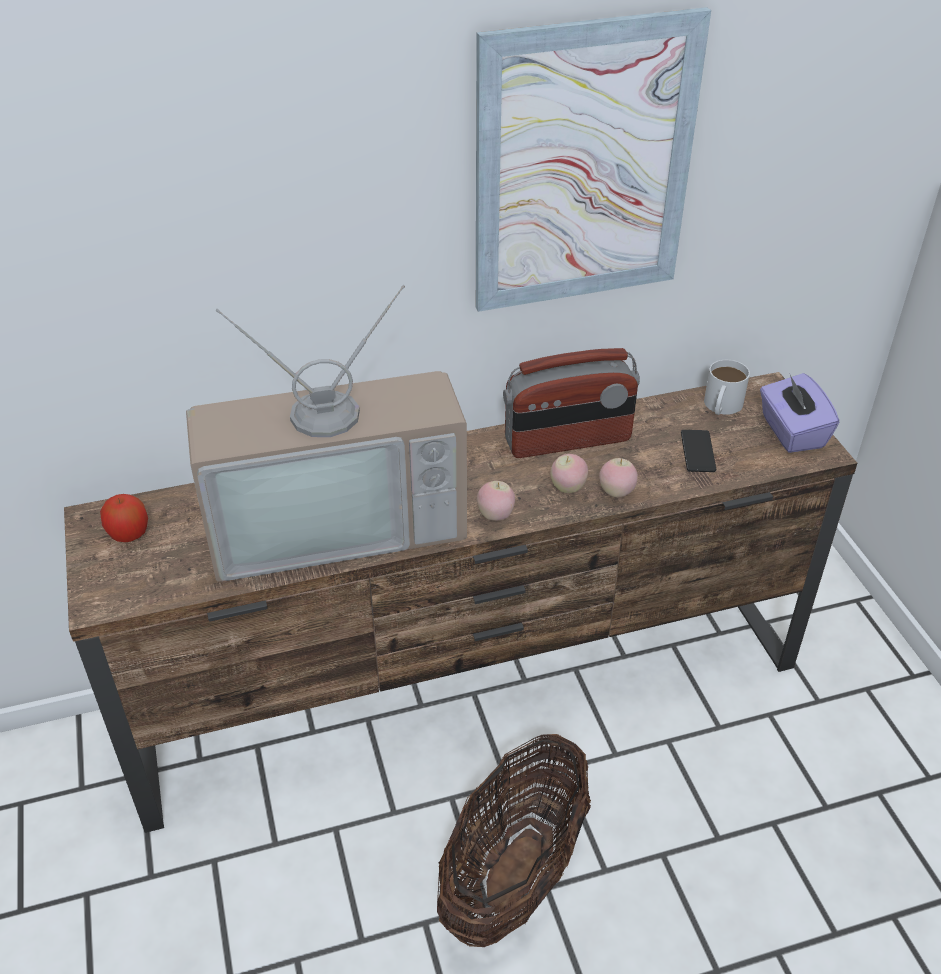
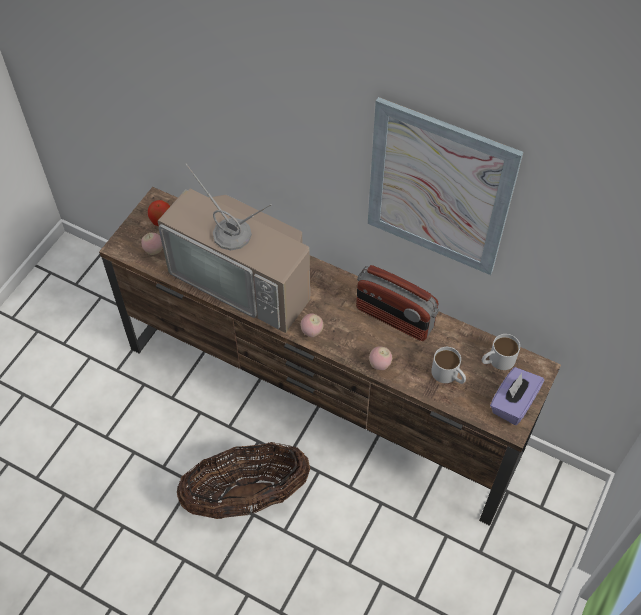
camera: 45 degrees right, 15 degrees up
(568, 488) = (361, 344): apple -> apple (154, 250)
(698, 452) = (448, 375): phone -> white mug

